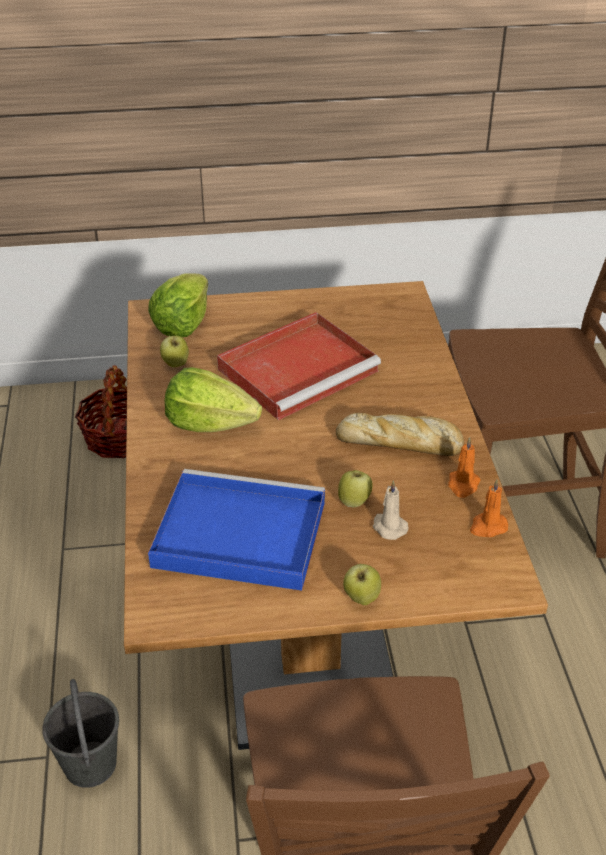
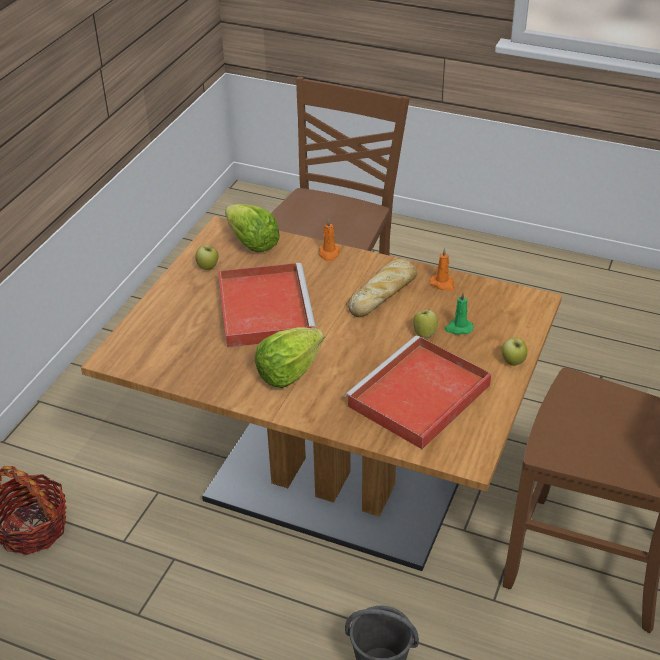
camera: 60 degrees left, 0 degrees up
(175, 364) = (199, 367): apple -> apple (208, 268)
(183, 324) = (148, 346): lettuce -> lettuce (251, 243)
(236, 534) = (418, 397): blue tray -> red tray
(388, 527) = (458, 328): beige candle -> green candle
(487, 527) = (486, 289): orange candle -> orange candle (329, 254)

